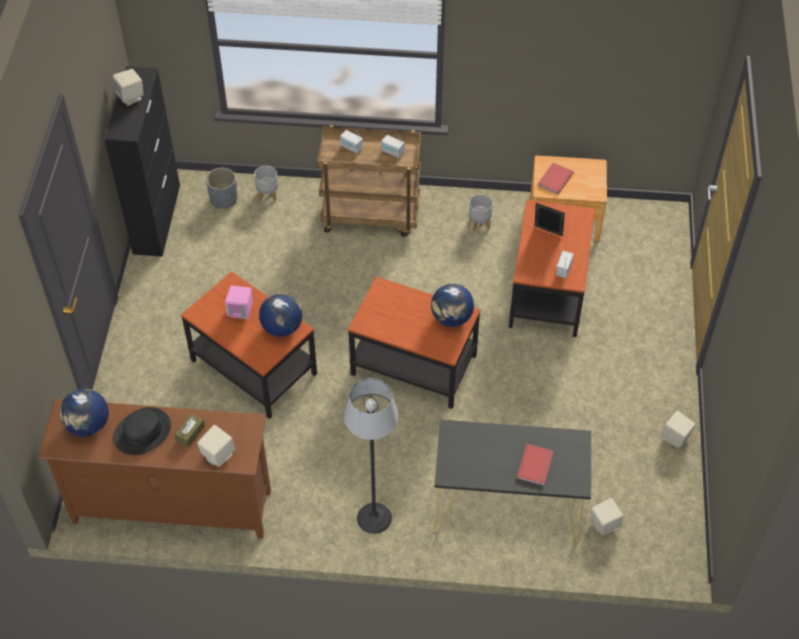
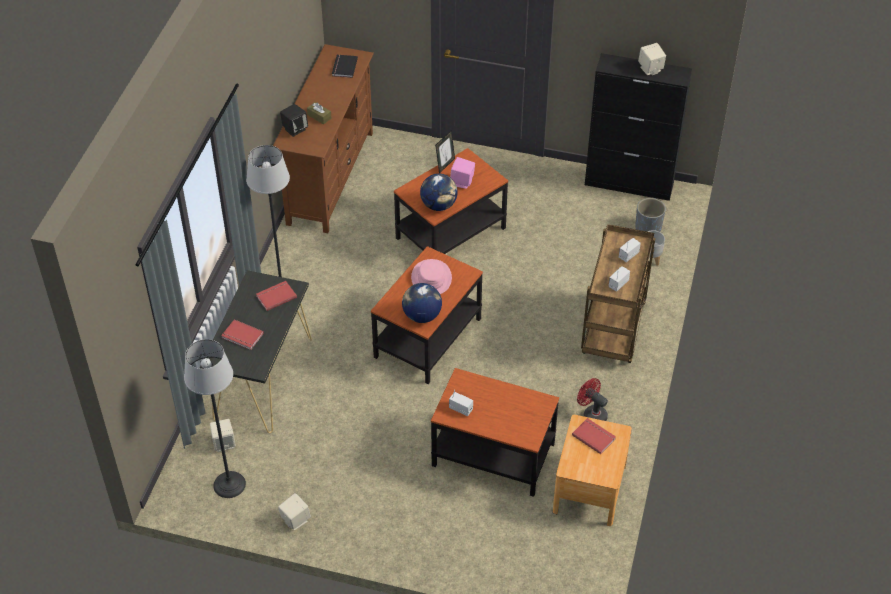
camera: 100 degrees right, 5 degrees down
(88, 425) = (343, 67): globe -> black book
(142, 432) = (329, 93): black hat -> none
(217, 455) = (295, 129): beige speaker -> black speaker
(396, 318) = (431, 278): none -> pink hat
(468, 446) = (275, 296): none -> red book
(479, 223) = (591, 414): grey planter -> red fan
(547, 233) = (510, 405): picture frame -> picture frame (445, 165)
(653, 507) = (229, 484): none -> floor lamp

